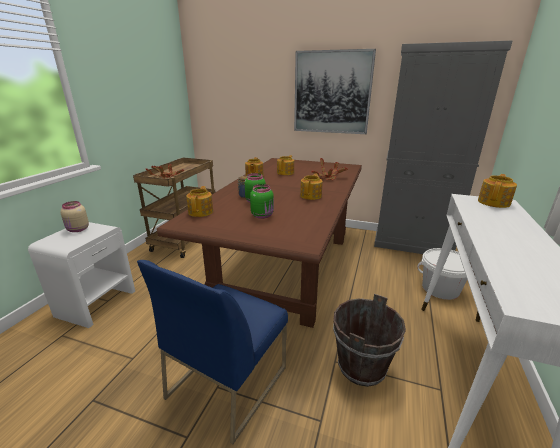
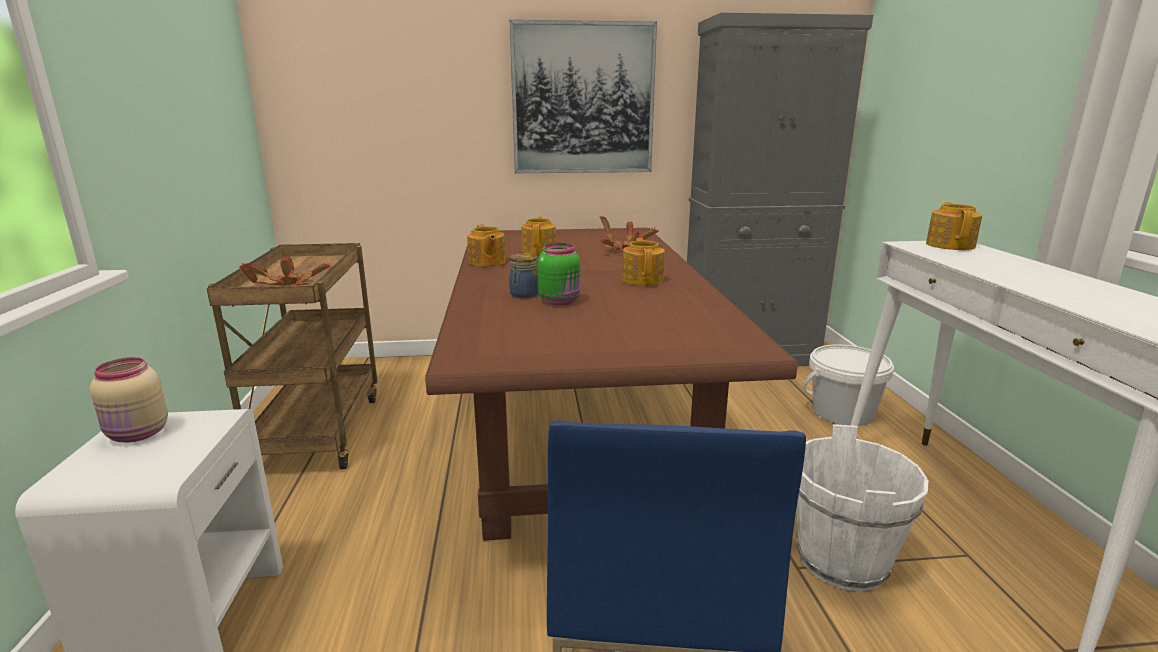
camera: 25 degrees left, 5 degrees down
(201, 212) = (479, 333): teapot -> none
(263, 215) = (610, 320): green jar -> none
(361, 366) = (841, 561): brown bucket -> white bucket

